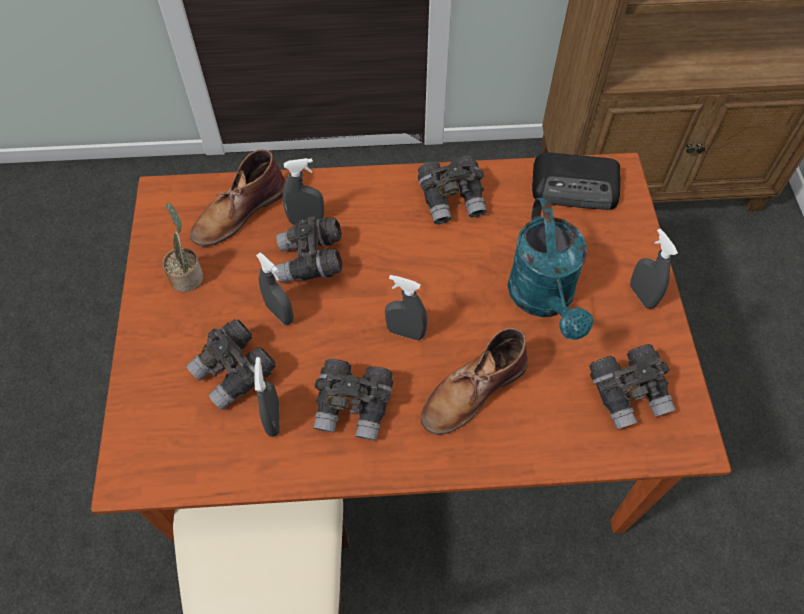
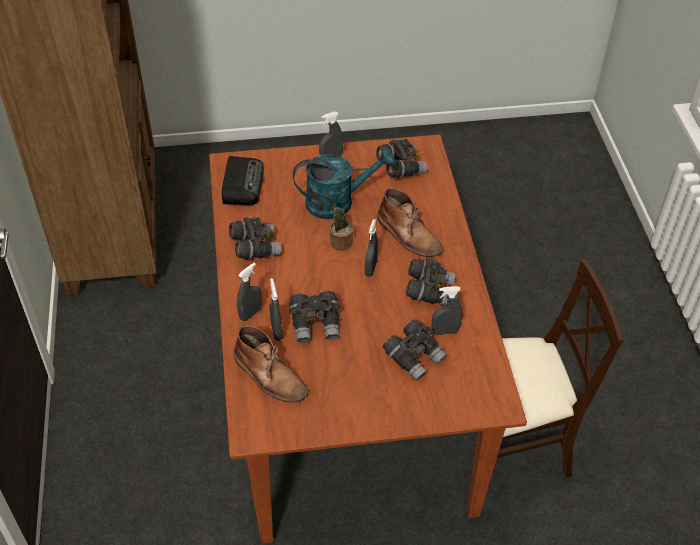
camera: 95 degrees left, 10 degrees down
(187, 276) = (335, 400): potted plant -> potted plant (339, 242)
(280, 313) = (362, 338): grey spray bottle -> grey spray bottle (250, 313)

